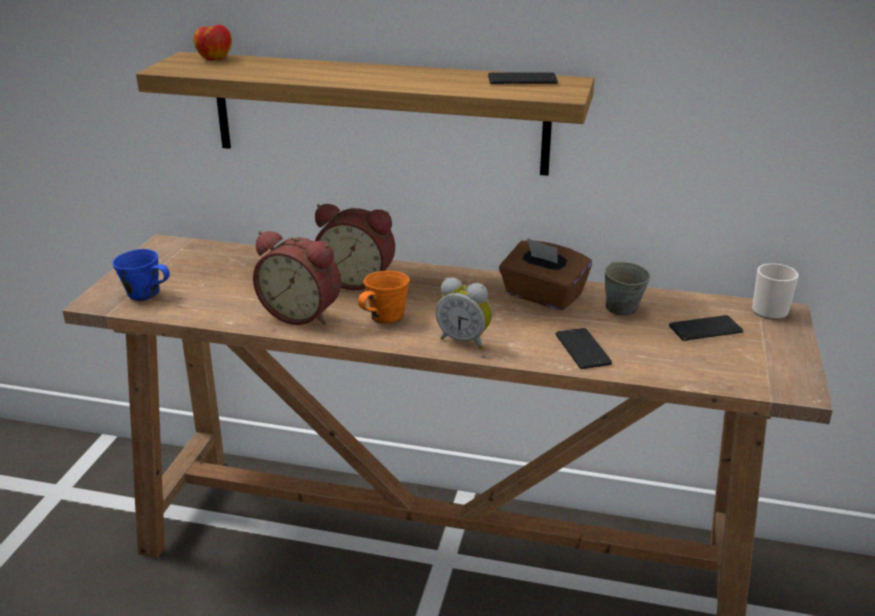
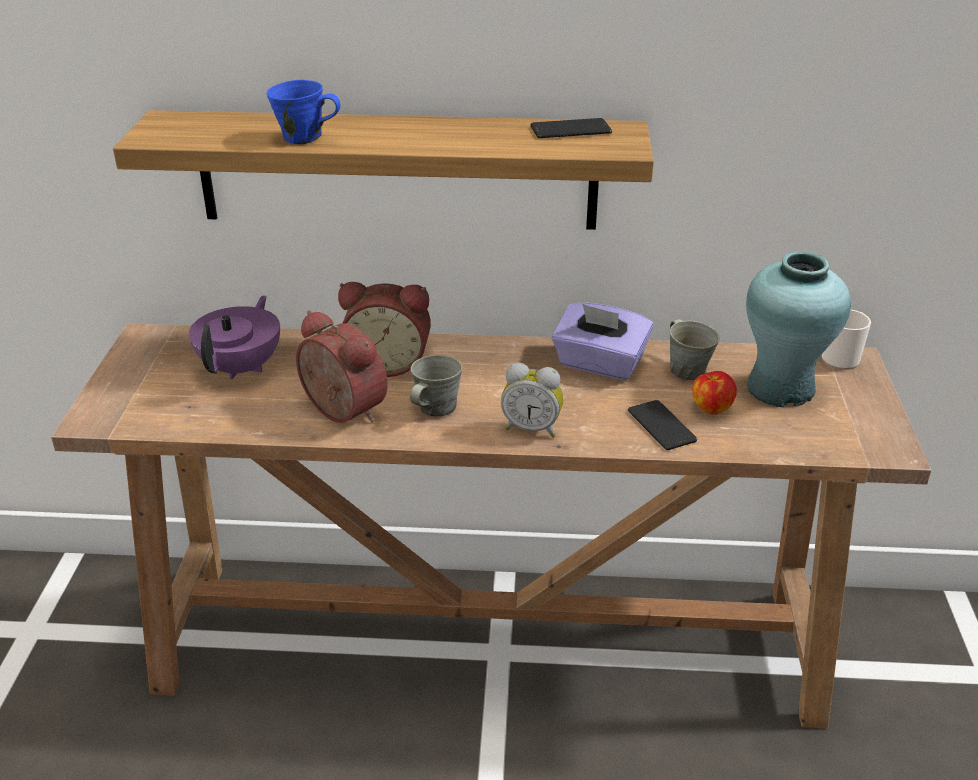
camera: 10 degrees left, 5 degrees up
(145, 295) = (145, 406): blue mug -> blue mug (304, 138)
(214, 58) = (198, 119): apple -> apple (711, 408)
(234, 273) = (242, 367): none -> purple teapot
(302, 313) = (340, 412): alarm clock -> alarm clock turned 150 degrees counterclockwise
(385, 318) = (435, 409): orange mug -> grey mug
(542, 296) = (599, 364): brown tissue box -> purple tissue box
(705, 329) = (781, 388): phone -> turquoise vase

